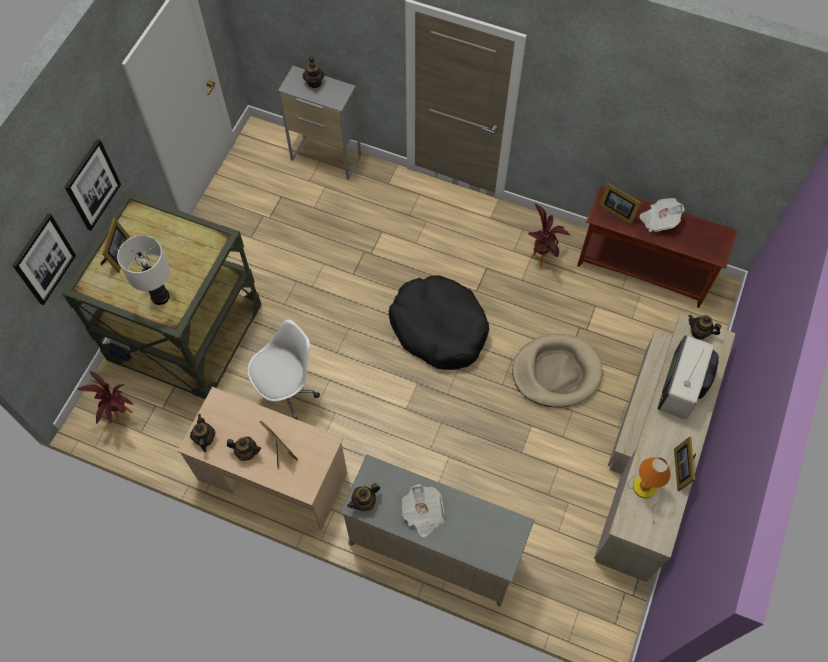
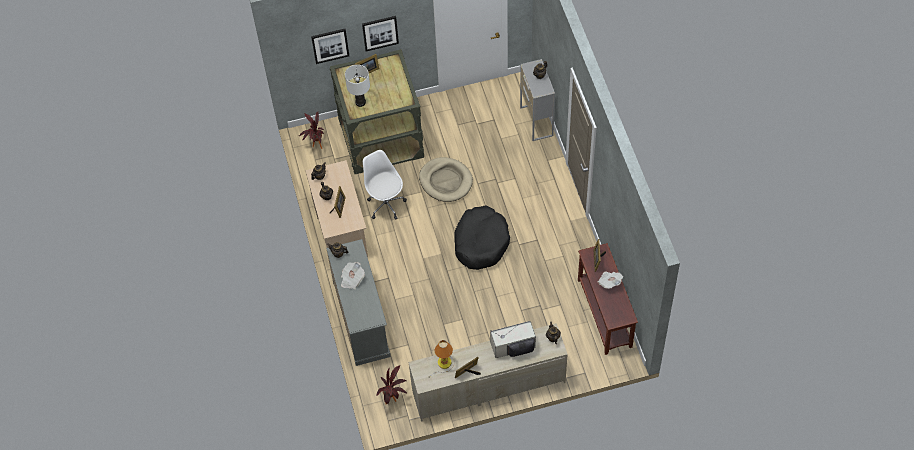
camera: 55 degrees right, 5 degrees down
(288, 396) = (385, 204): white office chair -> white office chair turned 135 degrees counterclockwise
(542, 257) = (568, 260): potted plant -> potted plant (393, 400)
(556, 372) = (503, 311): beige dog bed -> beige dog bed (446, 181)

